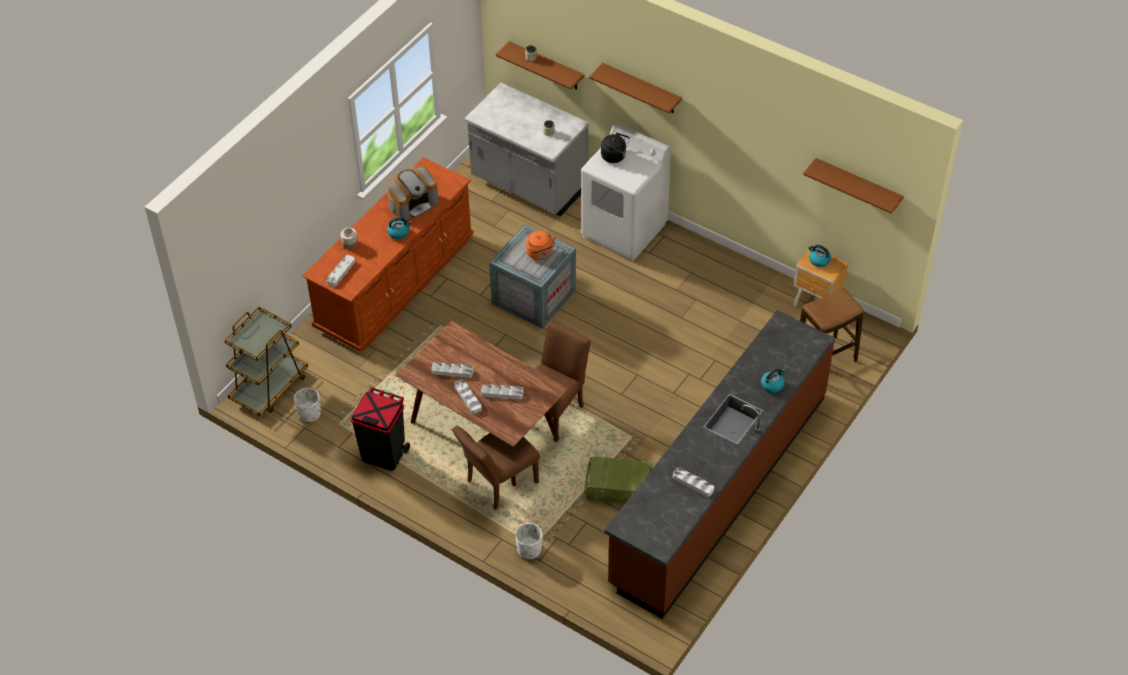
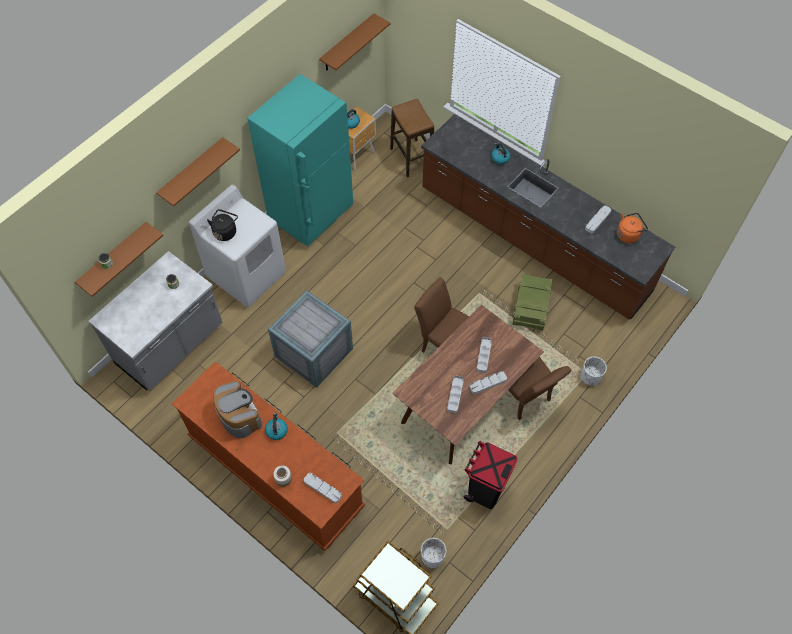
camera: 85 degrees left, 10 degrees up
(540, 254) = (308, 318): orange kettle -> orange kettle (628, 234)
(717, 274) = (312, 214): none -> turquoise fridge

